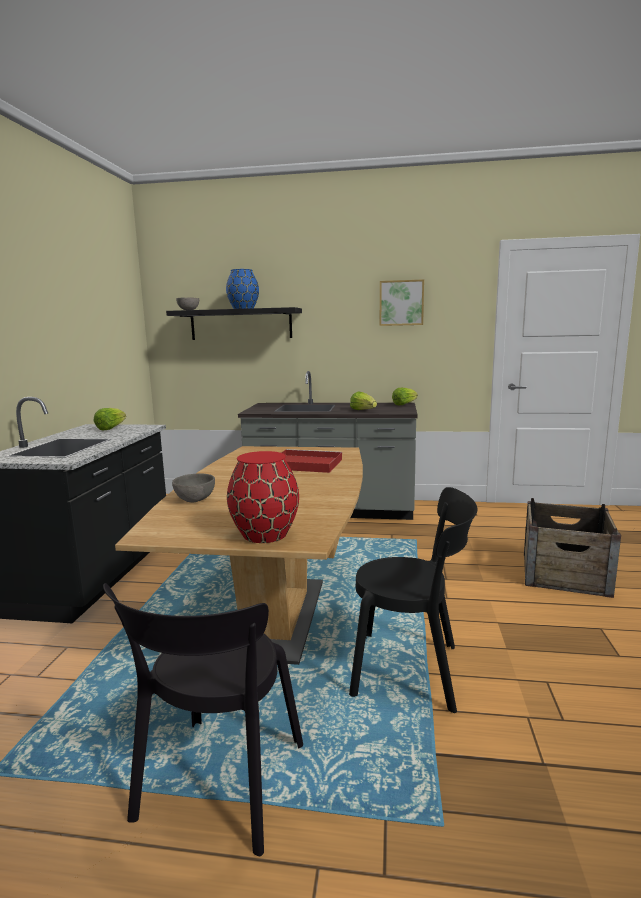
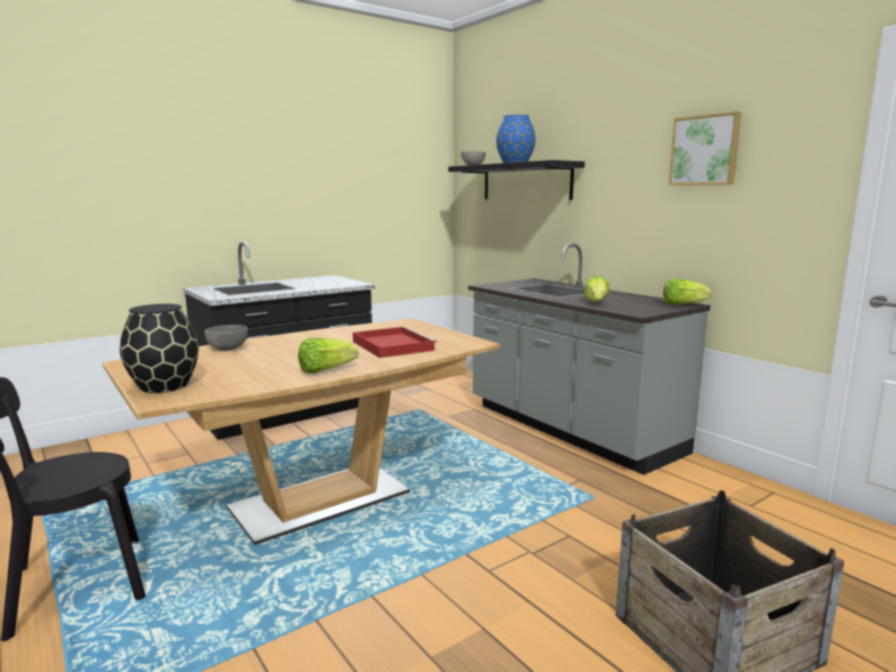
camera: 45 degrees right, 0 degrees up
(111, 428) = (331, 281): lettuce -> lettuce (325, 370)
(266, 534) = (164, 386): red vase -> black vase
(412, 671) = (309, 609): black chair -> none

